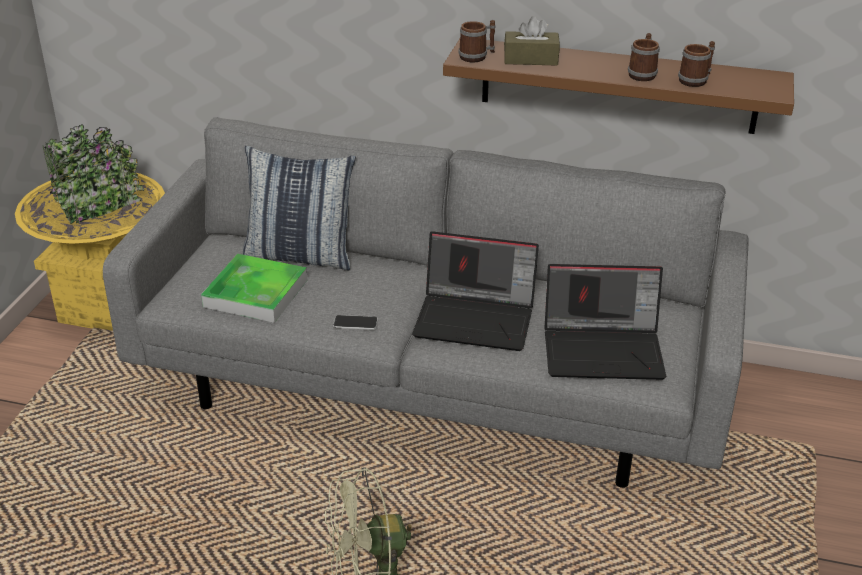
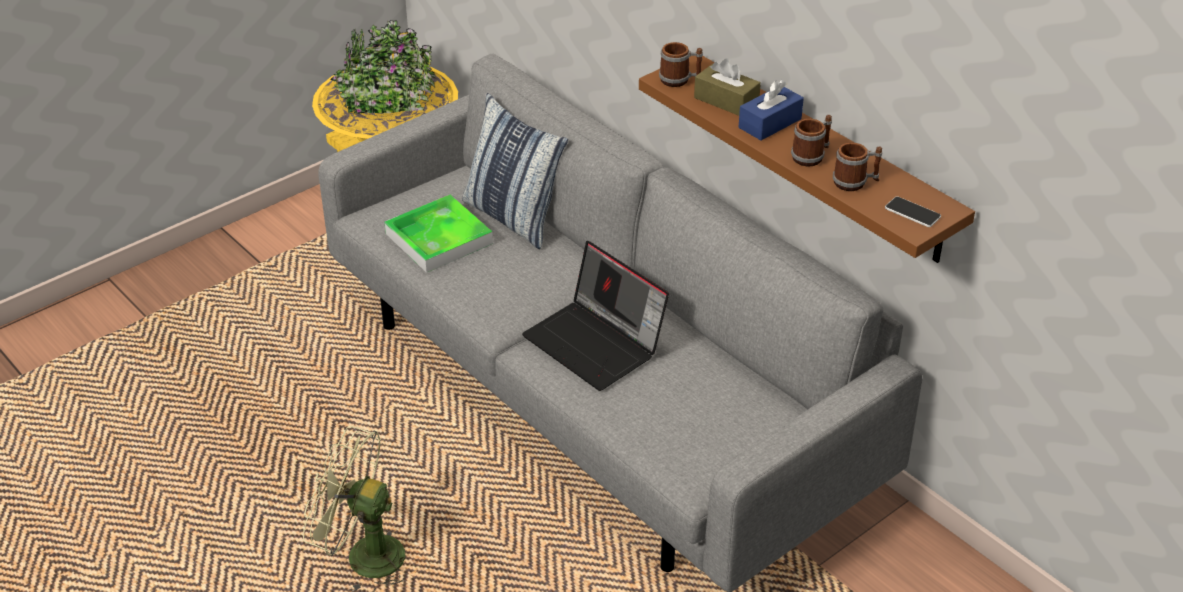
camera: 35 degrees right, 5 degrees up
(355, 323) = (490, 302): phone -> phone (912, 213)
(583, 63) = (770, 123): none -> blue tissue box
(604, 350) = (676, 425): laptop -> none

